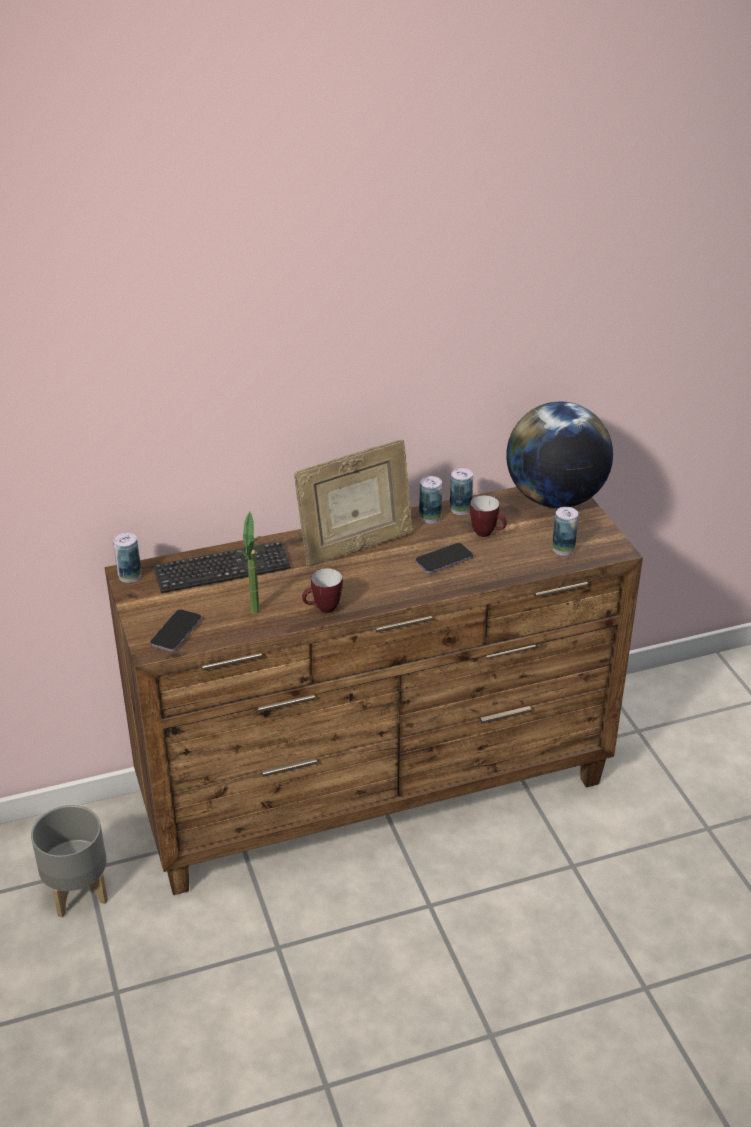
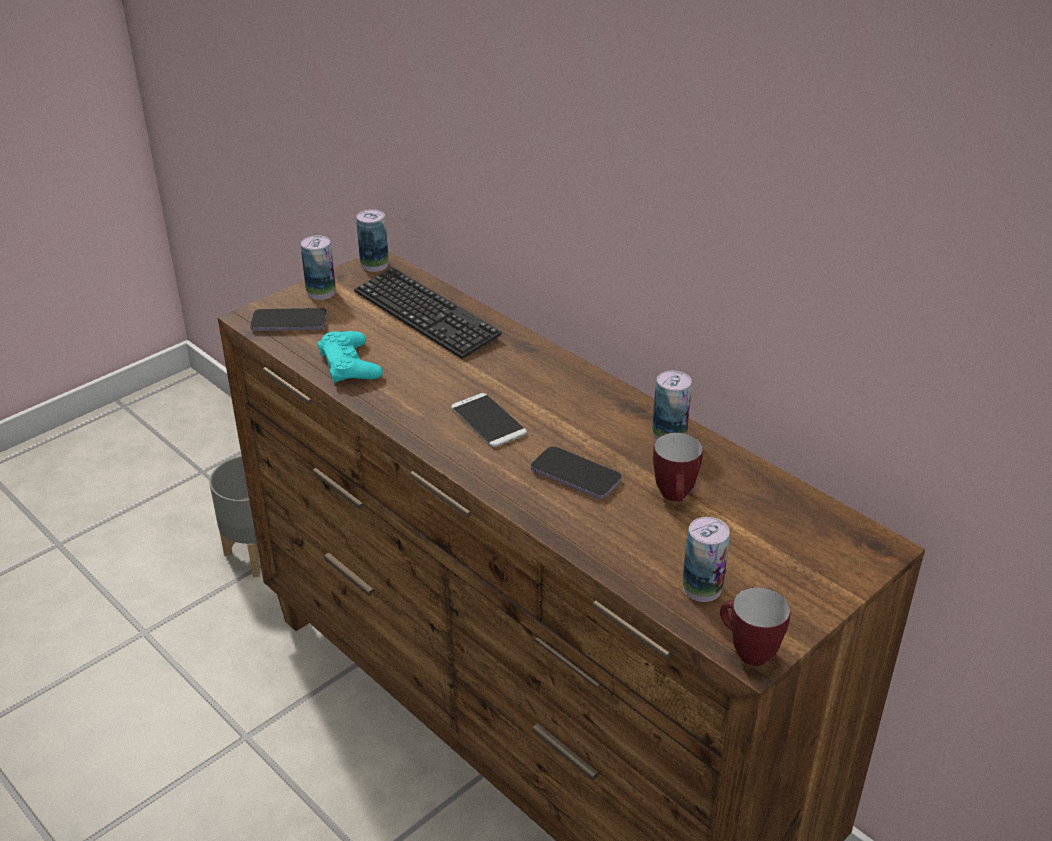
camera: 65 degrees right, 0 degrees up
(256, 617) = (349, 364): potted plant -> turquoise game controller
(323, 609) = (394, 407): mug -> mug (746, 652)
(355, 547) = (546, 394): picture frame -> none
(367, 576) = (488, 421): none -> phone
(460, 509) = (715, 456): can -> can (321, 292)
(555, 499) = (833, 544): globe -> none

